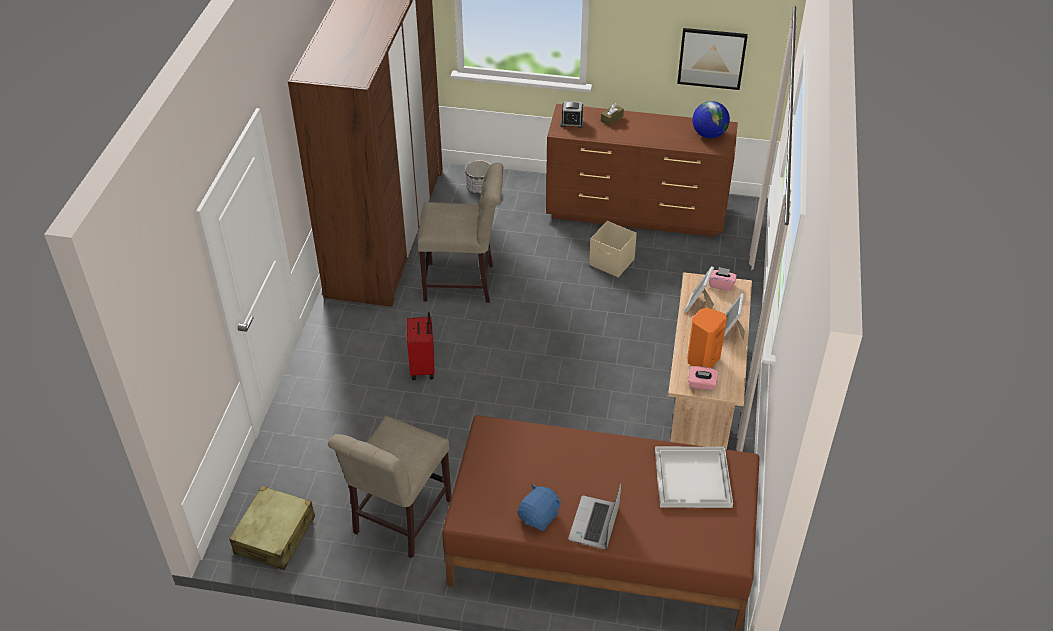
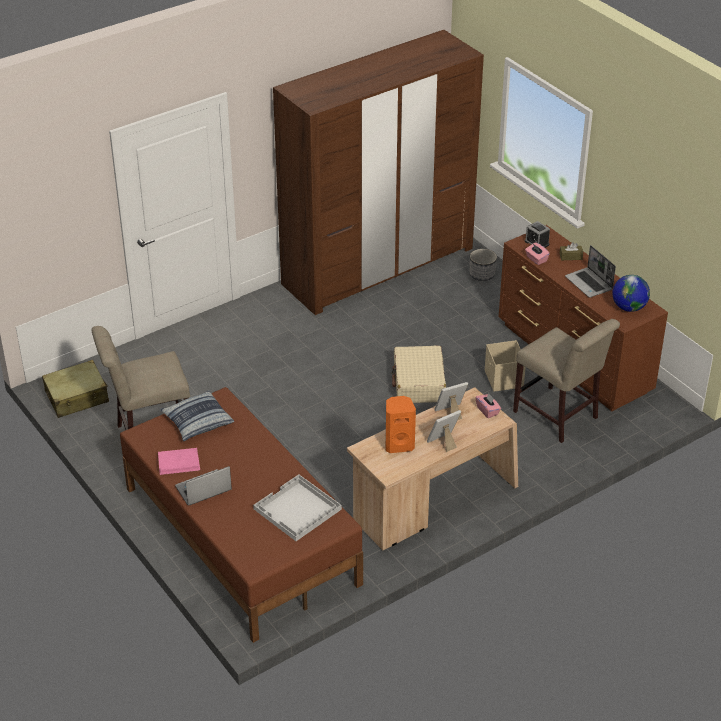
camera: 45 degrees right, 5 degrees down
(423, 368) = (282, 363): red suitcase -> none
(464, 283) = (381, 329): beige chair -> beige chair (558, 417)
(498, 466) = (197, 421): none -> pillow
(539, 516) = (179, 463): blue plush toy -> pink book
(555, 308) = (419, 383): none -> beige suitcase
(656, 132) = (589, 283): none -> laptop
(702, 384) = (375, 457): pink tissue box -> pink tissue box (536, 259)
(711, 58) = (667, 241): picture -> none

